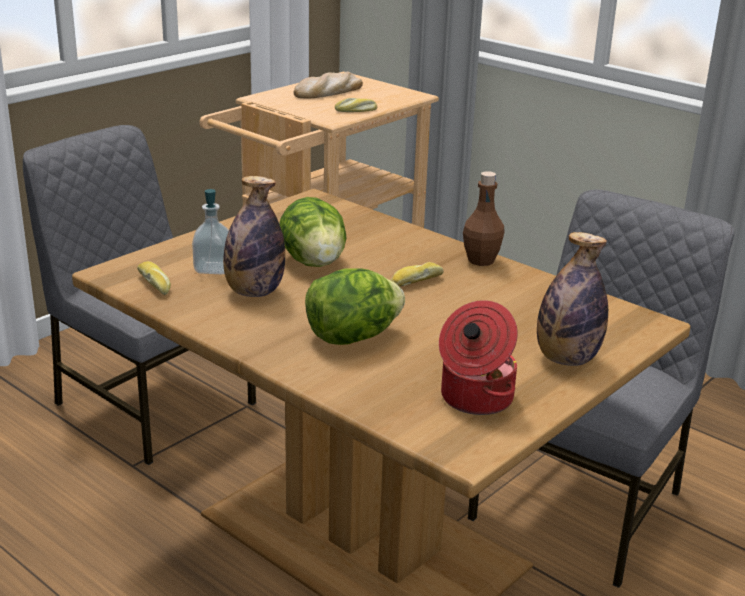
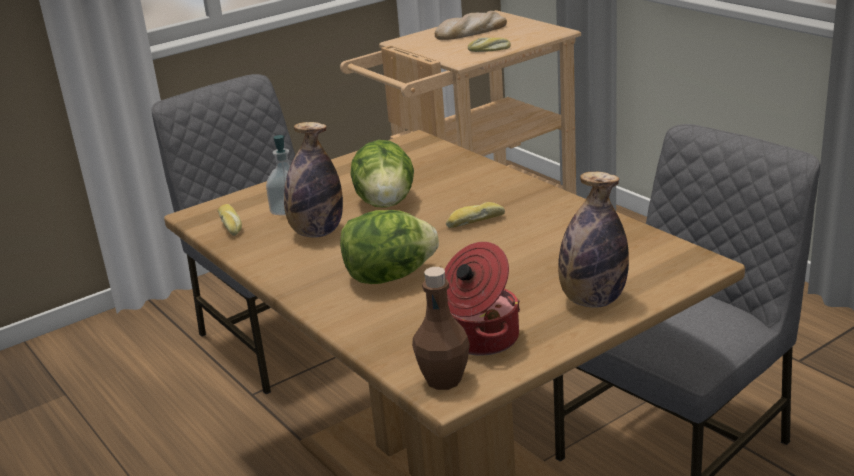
camera: 15 degrees right, 0 degrees up
(481, 260) = (551, 199): brown bottle -> brown bottle (443, 380)

